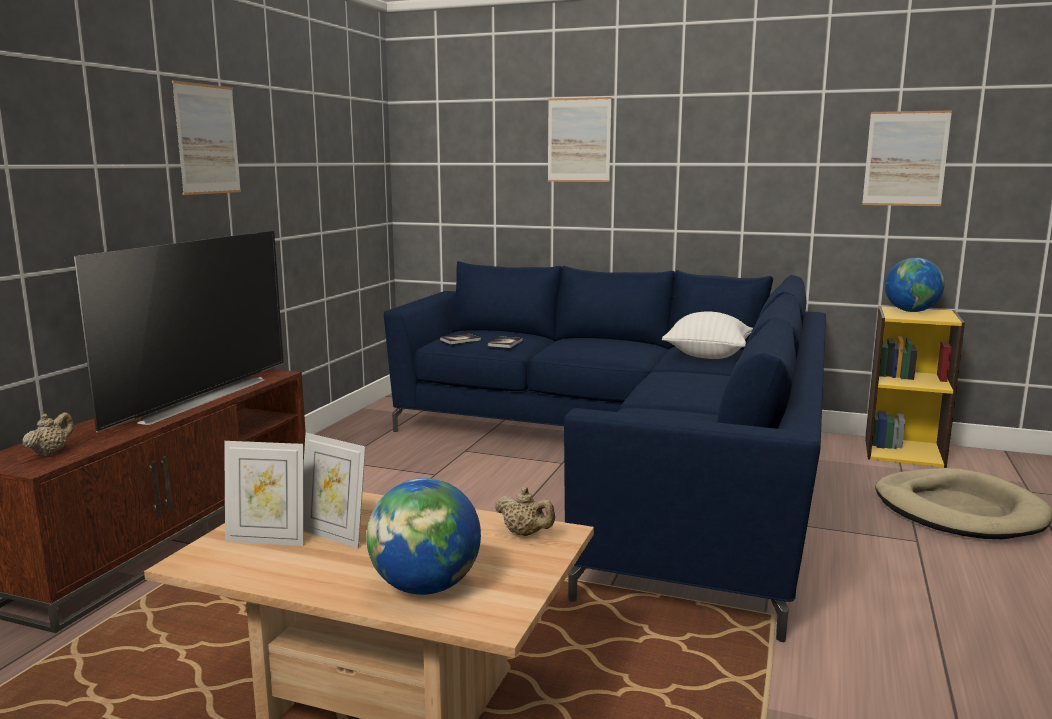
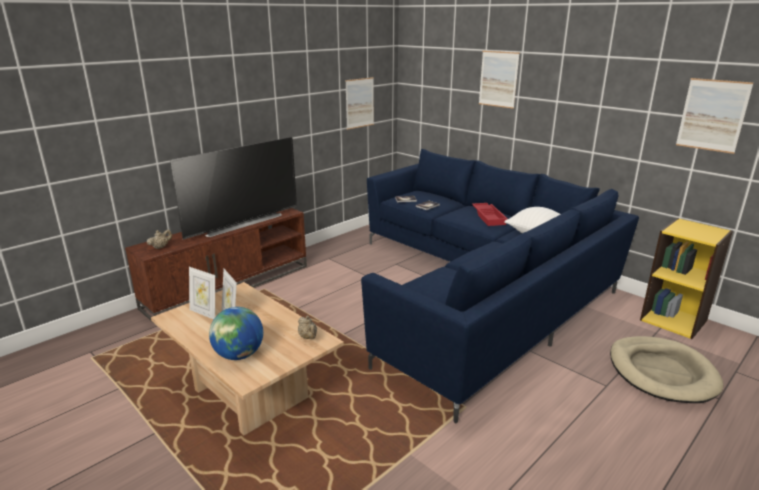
camera: 25 degrees right, 10 degrees up
(207, 139) = (262, 86): picture -> picture (359, 103)
(614, 345) = (489, 217): none -> red tray
(911, 311) = (693, 227): globe -> none

